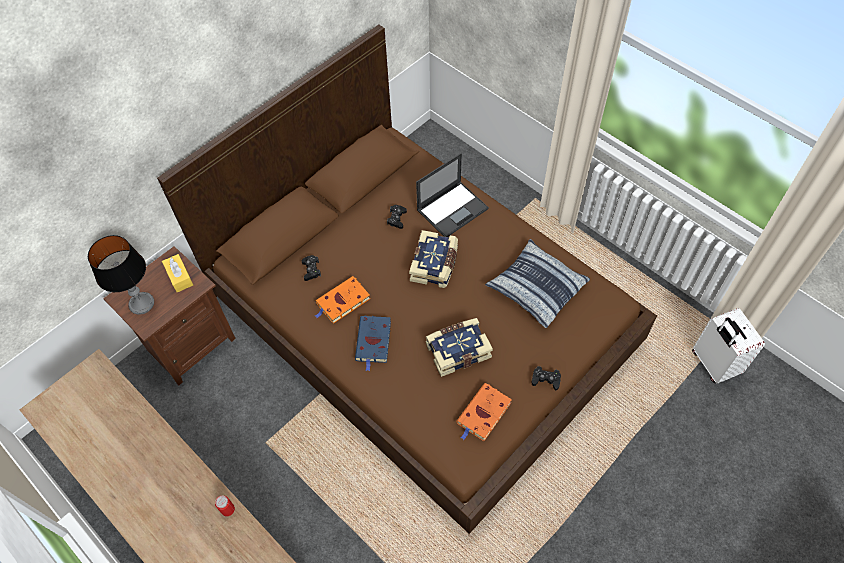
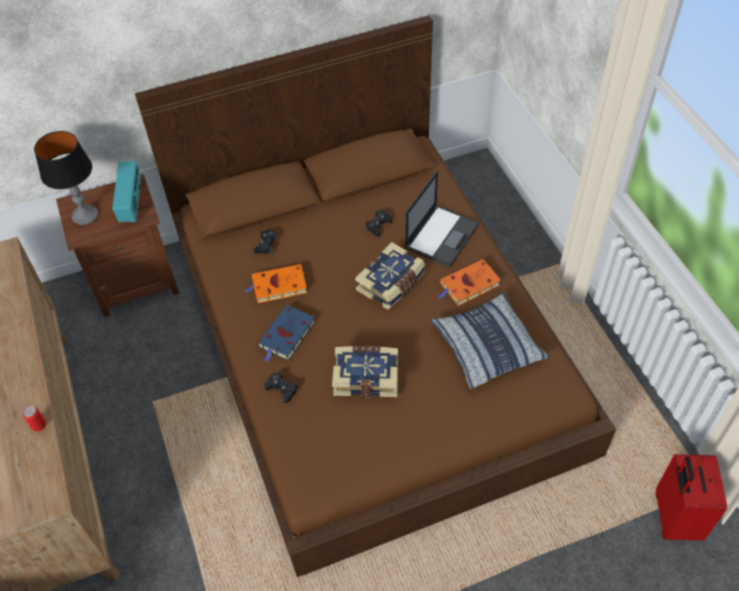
camera: 25 degrees right, 5 degrees down
(179, 277) = (132, 203): yellow tissue box -> radio
(453, 209) = (442, 235): laptop -> laptop turned 45 degrees counterclockwise
(483, 414) = (356, 451): orange book -> orange book (468, 285)
(545, 379) = (444, 443): black game controller -> black game controller (282, 389)
(713, 364) = (674, 517): white suitcase -> red suitcase

